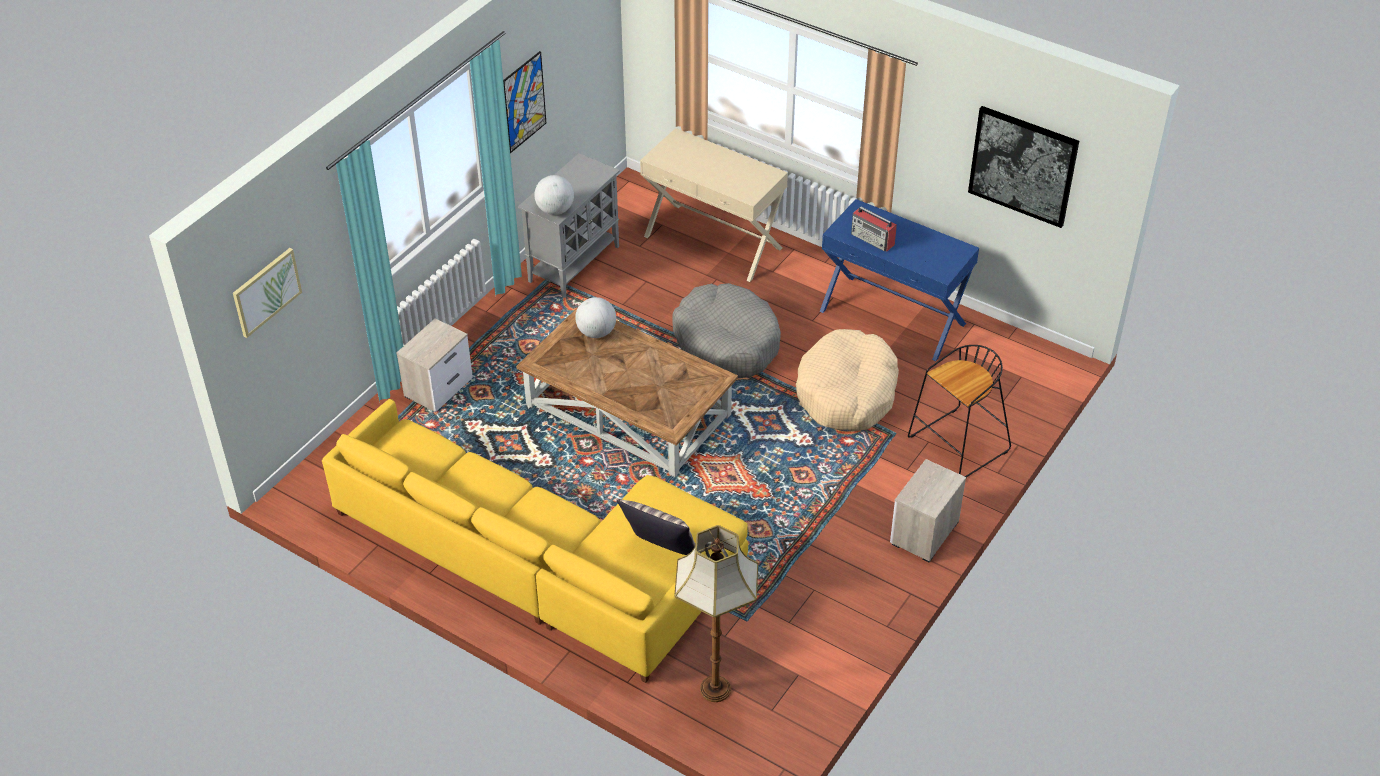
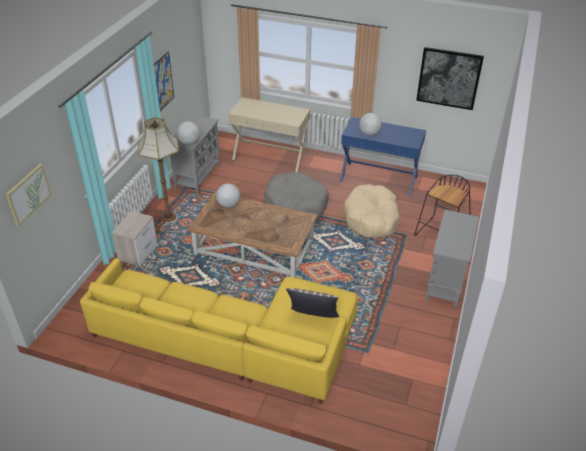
camera: 15 degrees left, 5 degrees down
(714, 690) = (366, 399): floor lamp -> floor lamp (168, 218)
(873, 239) = (369, 133): radio -> globe
(923, 533) = (445, 284): nightstand -> grey cabinet

